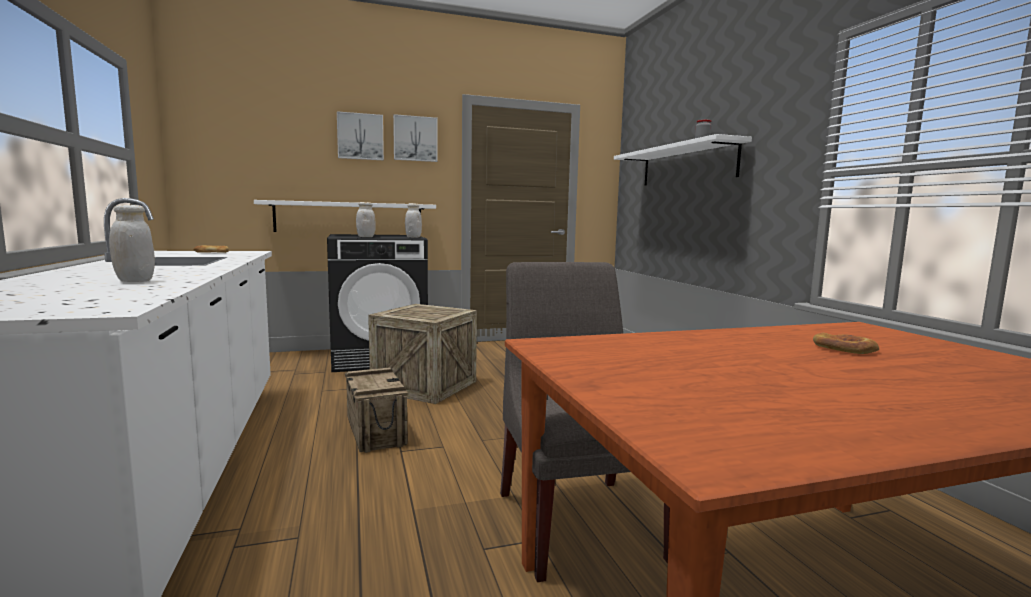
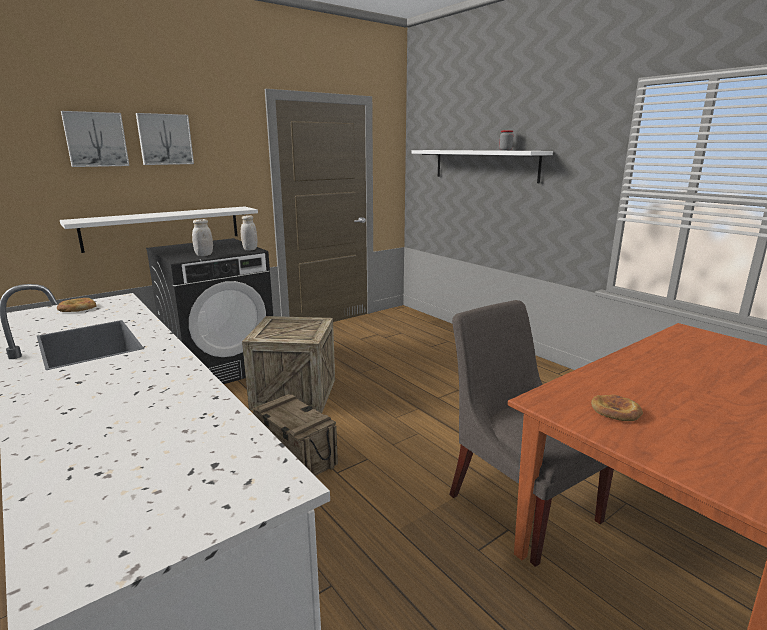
camera: 20 degrees left, 10 degrees up
(135, 281) = (160, 408): white jar -> none
(415, 139) = (222, 138): picture -> picture (96, 139)
(844, 348) = (712, 364): bread -> bread (616, 411)

